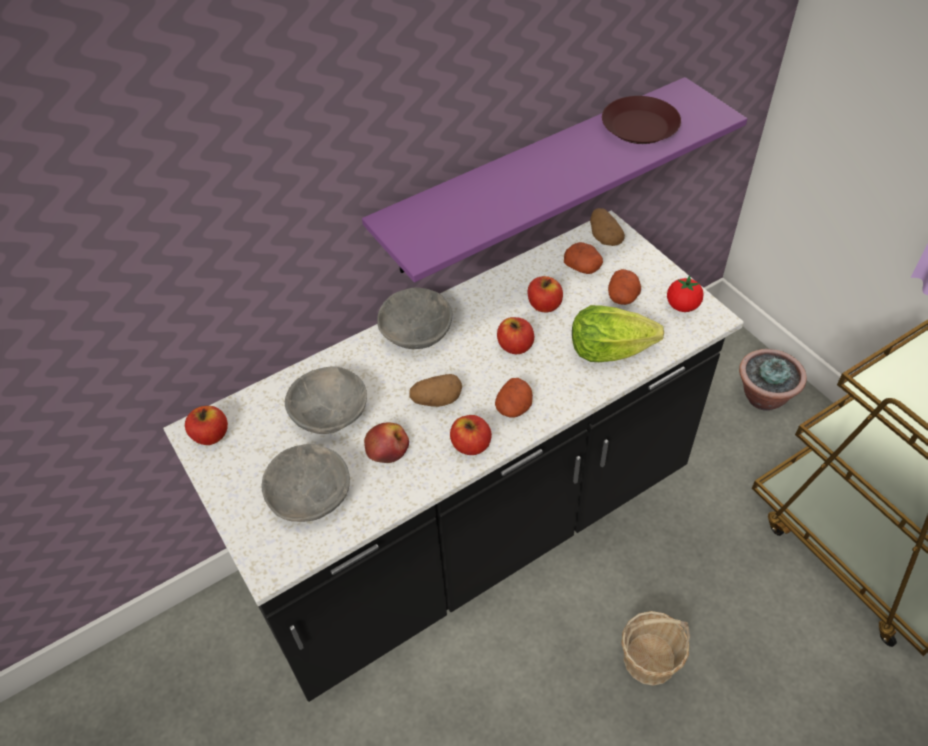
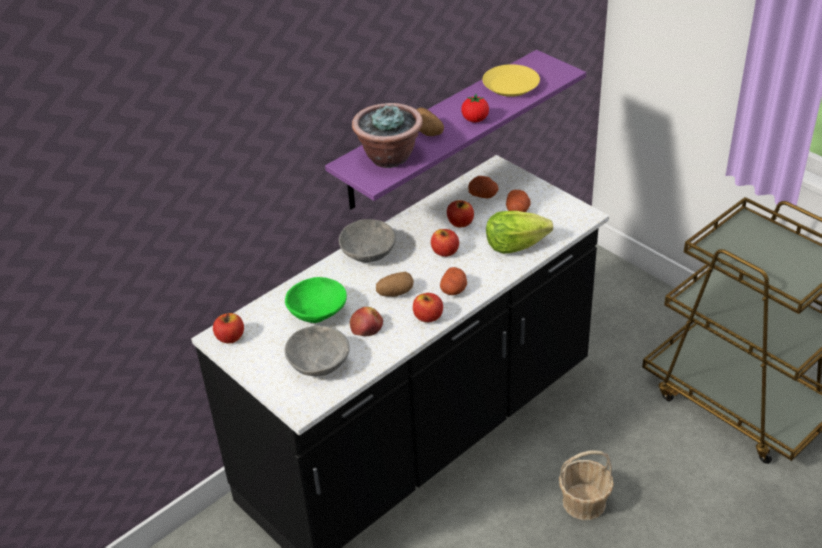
camera: 10 degrees left, 10 degrees down
(331, 415) = (319, 313): grey bowl -> green bowl
(604, 237) = (495, 173): potato -> potato (427, 131)
(640, 127) = (511, 86): brown plate -> yellow plate
(682, 306) = (562, 211): tomato -> tomato (475, 120)
(763, 396) = (640, 304): potted plant -> potted plant (389, 157)

